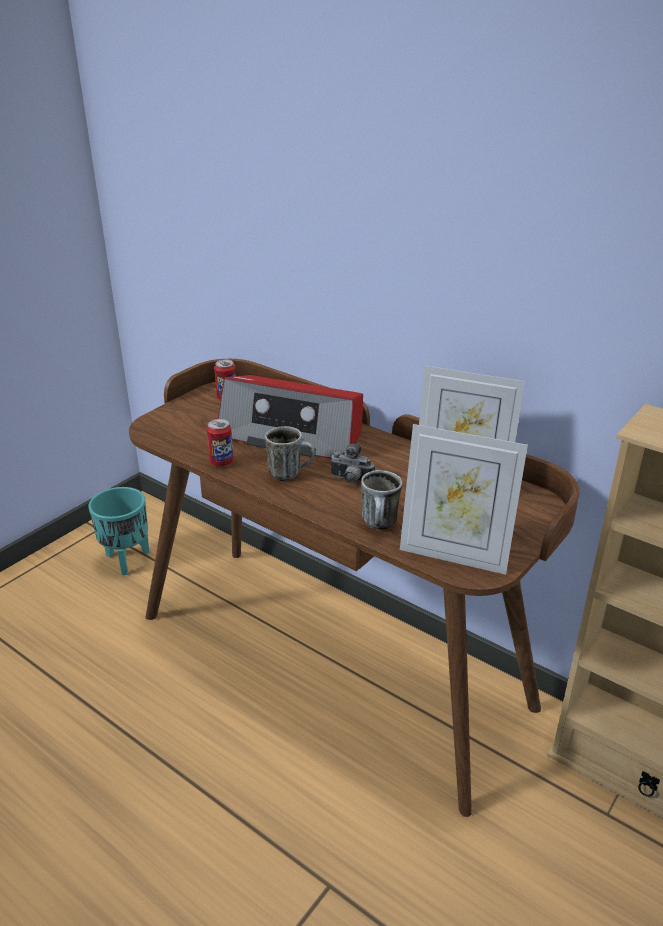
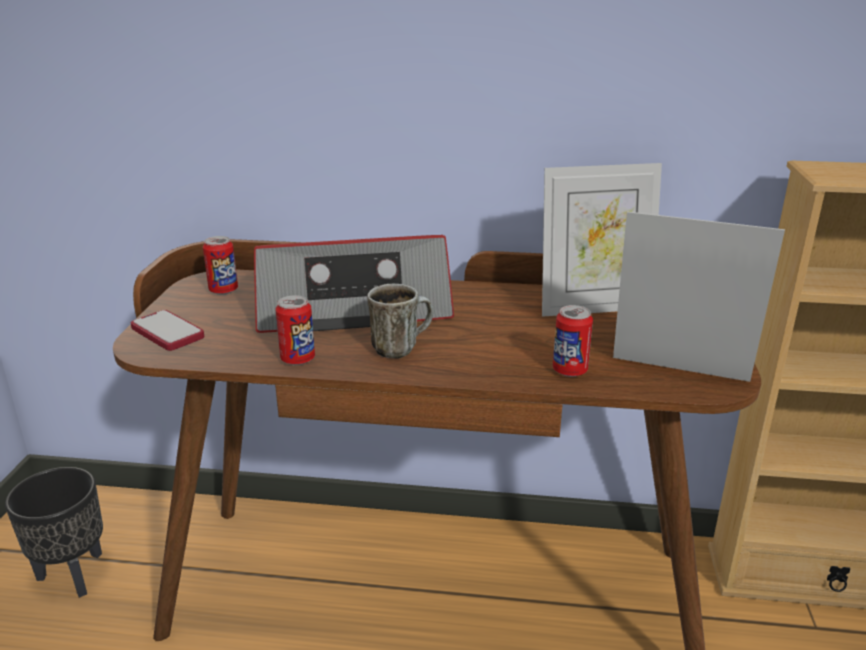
camera: 30 degrees left, 5 degrees down
(126, 560) = (73, 576): turquoise planter -> black planter
(168, 421) = (167, 332): none -> phone
(351, 481) = (479, 336): camera -> none
(381, 526) = (569, 371): mug -> can
(454, 555) = (678, 375): picture frame -> picture frame turned 150 degrees counterclockwise

